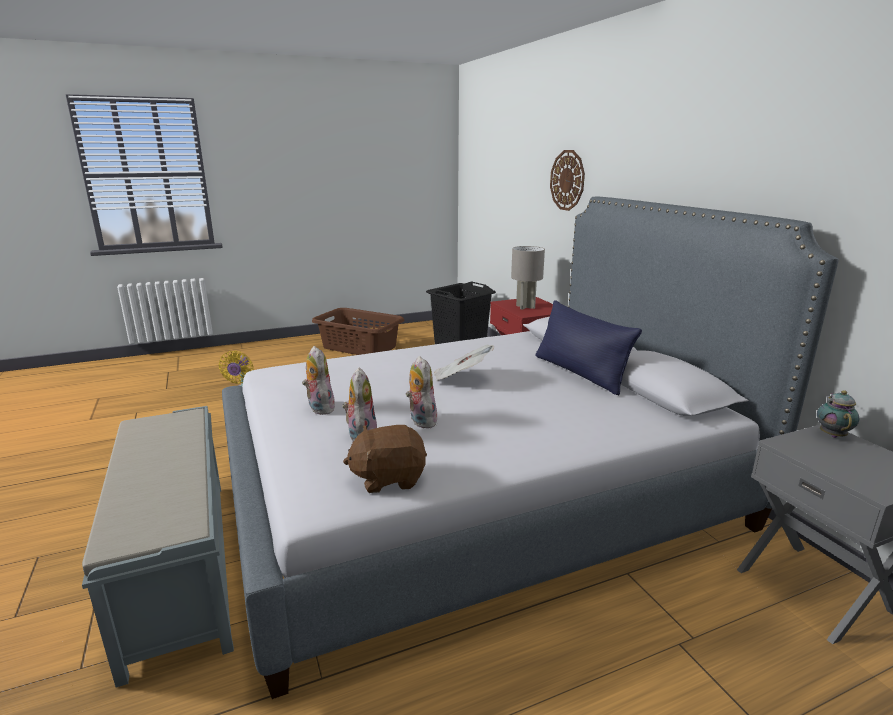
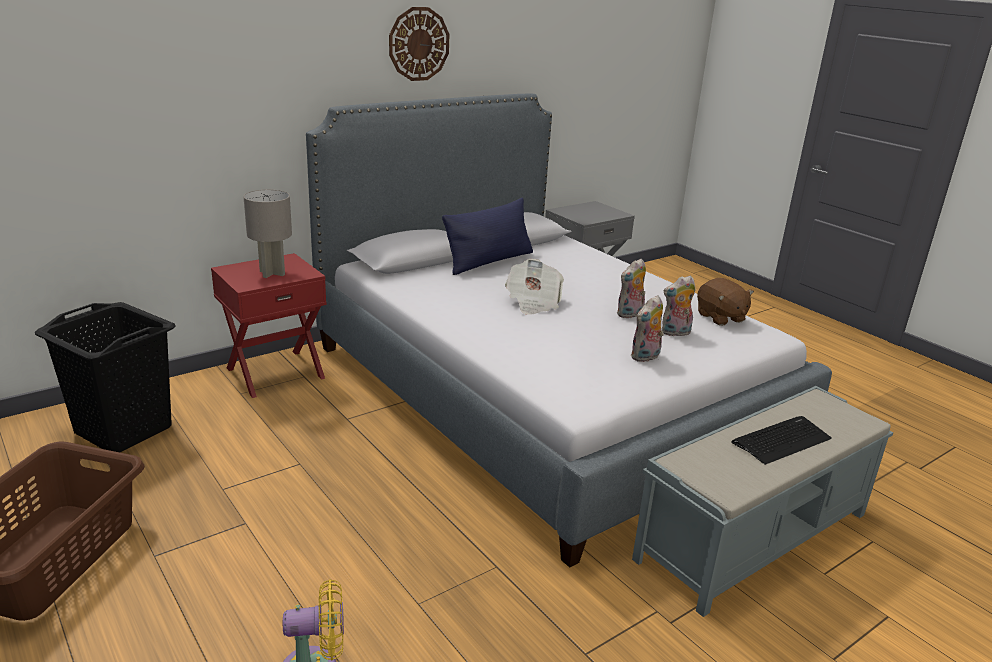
camera: 105 degrees left, 5 degrees up
(155, 468) = (781, 440): none -> keyboard
(567, 180) = (238, 95): wall clock -> wall clock (419, 44)
(832, 435) = (563, 211): teapot -> none

